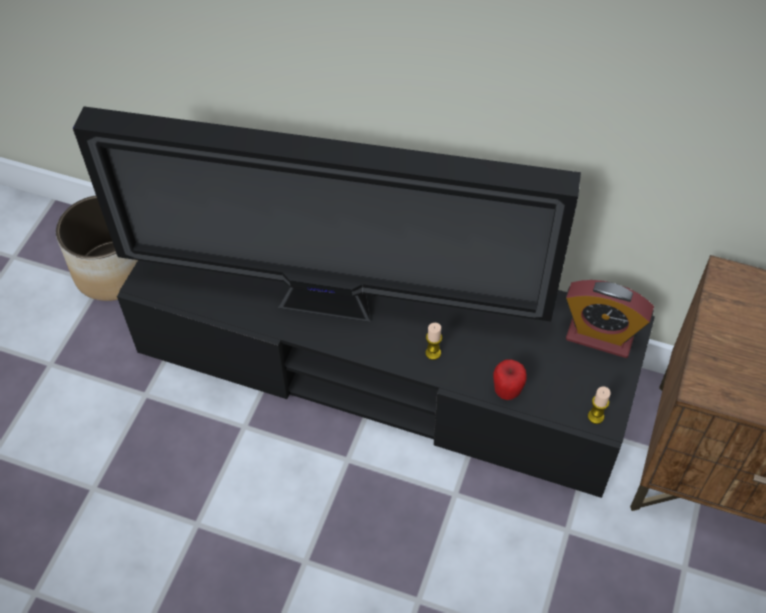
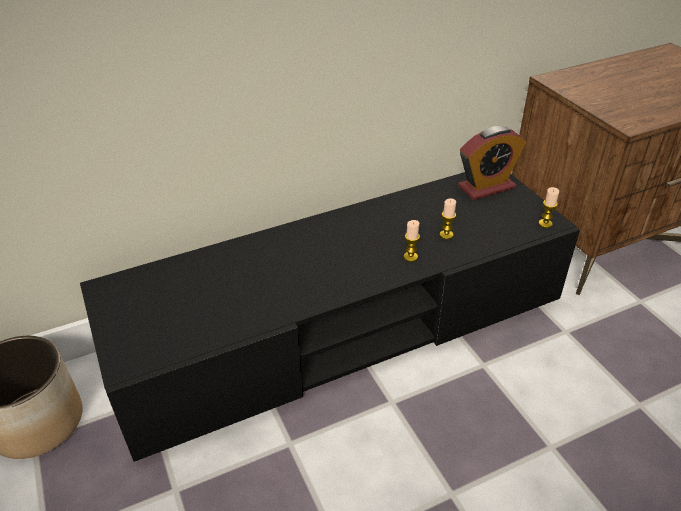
camera: 45 degrees left, 15 degrees down
(333, 305) = (306, 276): television -> none
(491, 356) = (446, 235): none -> candle
(507, 391) = (482, 245): apple -> none

